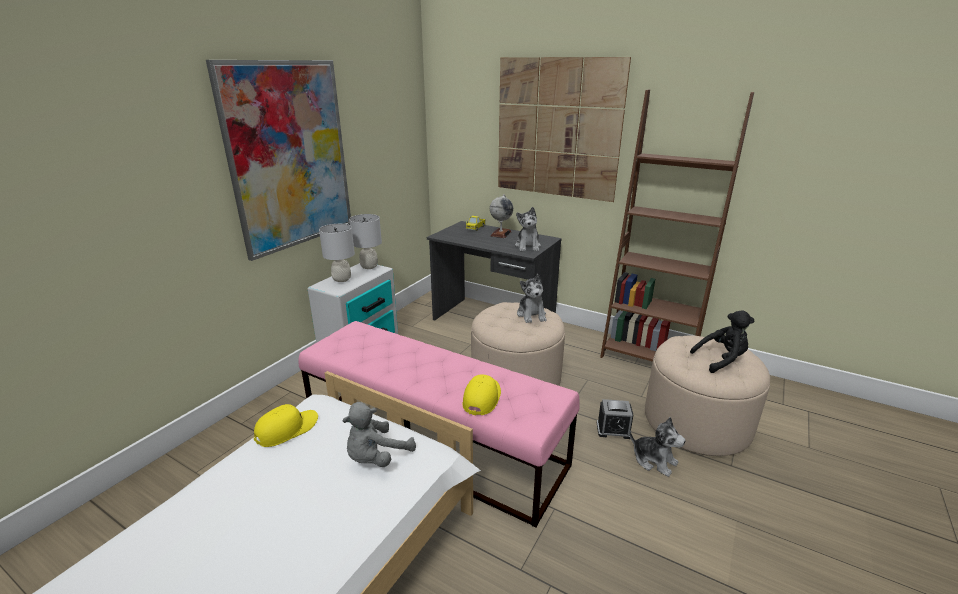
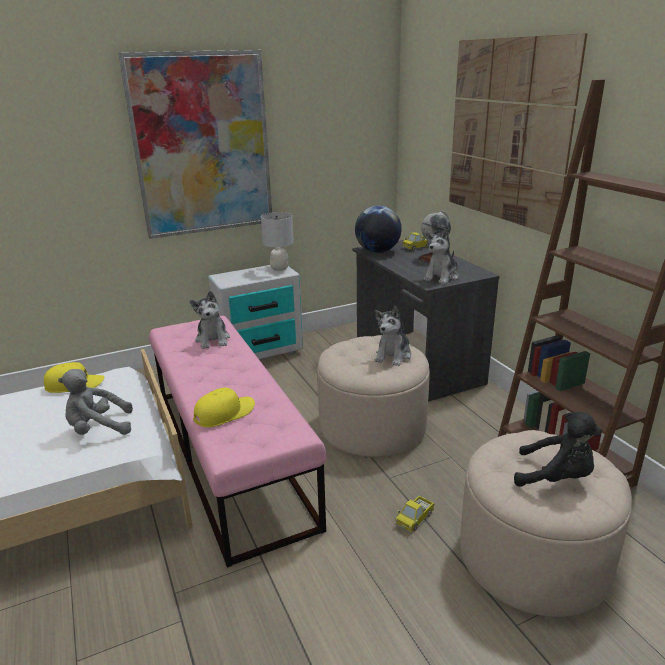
camera: 35 degrees right, 0 degrees up
(342, 280) = (241, 275): grey table lamp -> none
(451, 236) = (378, 251): none -> globe
(613, 430) = (414, 519): alarm clock -> toy truck
(654, 460) = (422, 570): plush toy -> plush toy (213, 339)

